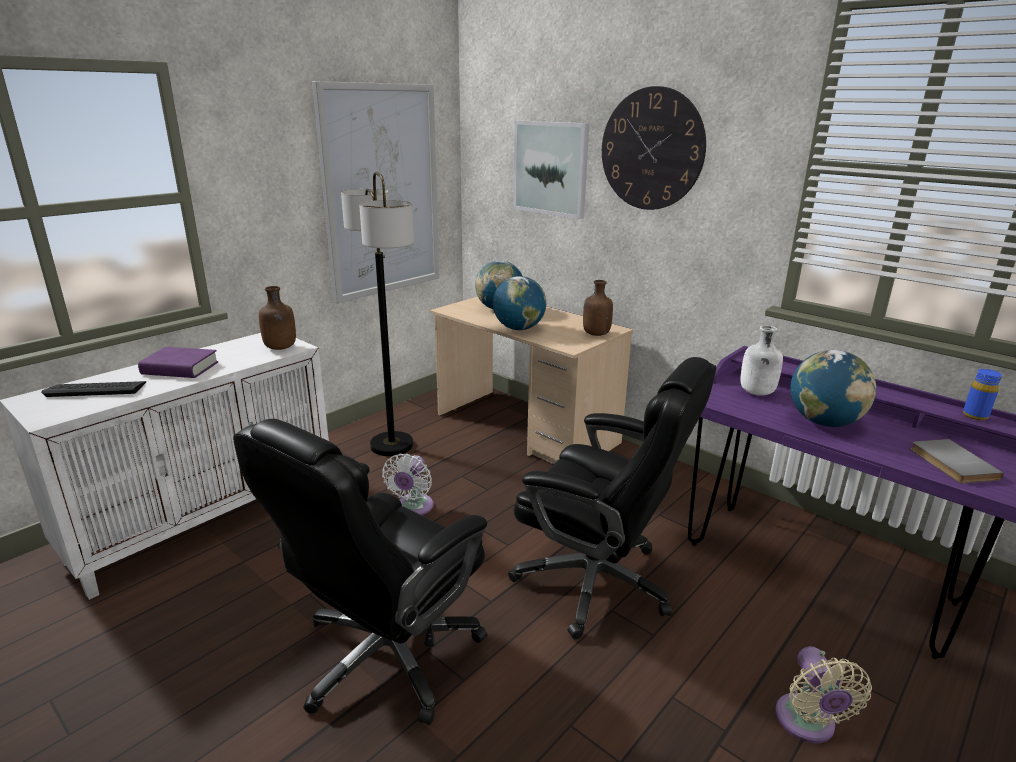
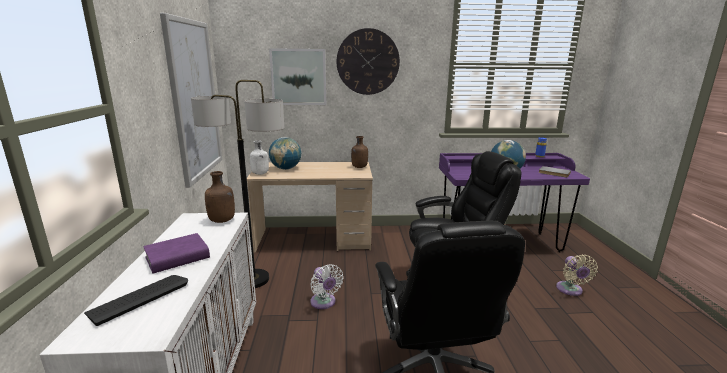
camera: 45 degrees left, 5 degrees down
(519, 329) = (320, 174): globe -> none
(756, 393) = (468, 170): white bottle -> white bottle (260, 174)
(807, 724) = (570, 290): beige fan -> beige fan turned 45 degrees clockwise

